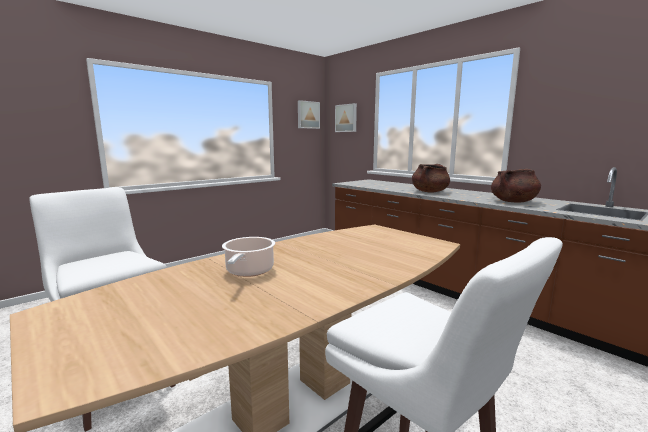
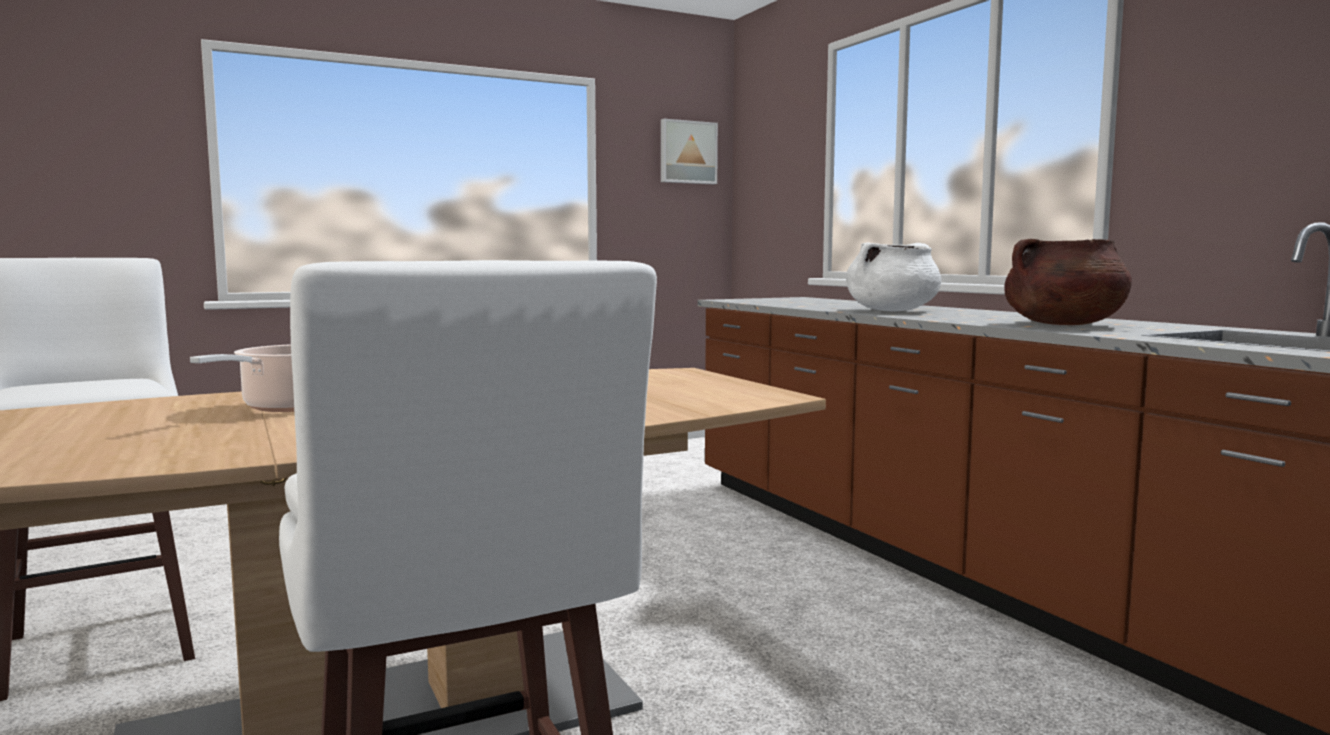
camera: 15 degrees right, 5 degrees down
(346, 118) = (772, 156): picture -> none
(429, 192) = (892, 311): brown cooking pot -> white cooking pot

